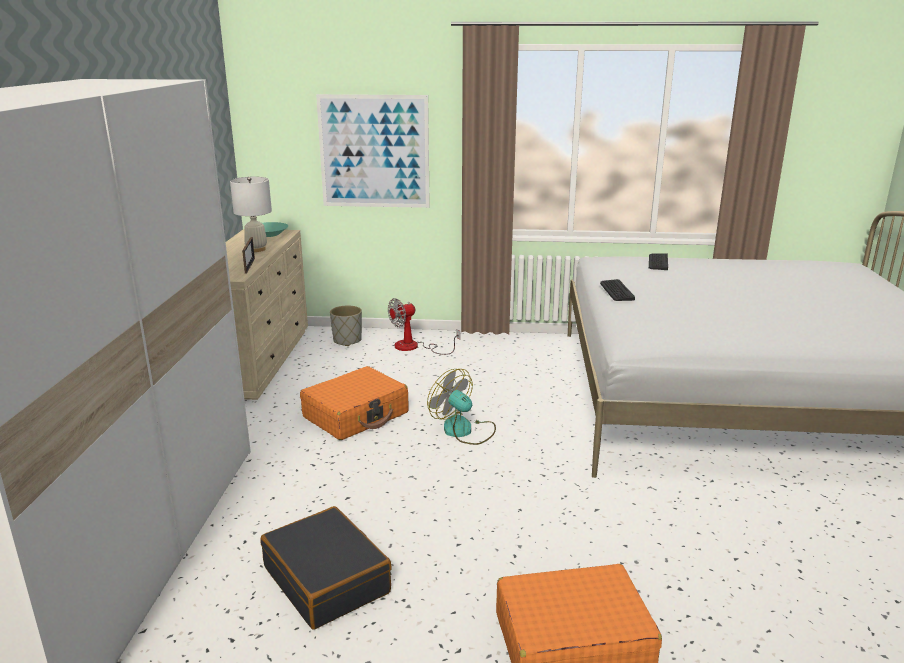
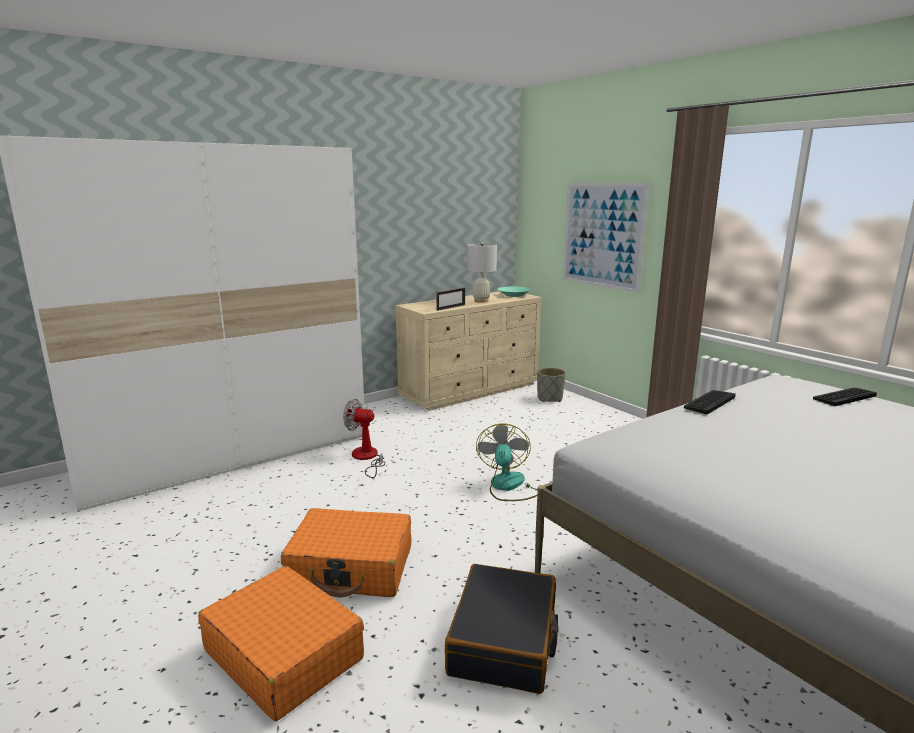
camera: 50 degrees right, 5 degrees down
(327, 579) = (266, 518): black suitcase -> black suitcase (504, 641)
(356, 415) = (461, 443): orange suitcase -> orange suitcase (351, 567)
(414, 347) = (589, 420): fan -> fan (367, 458)

